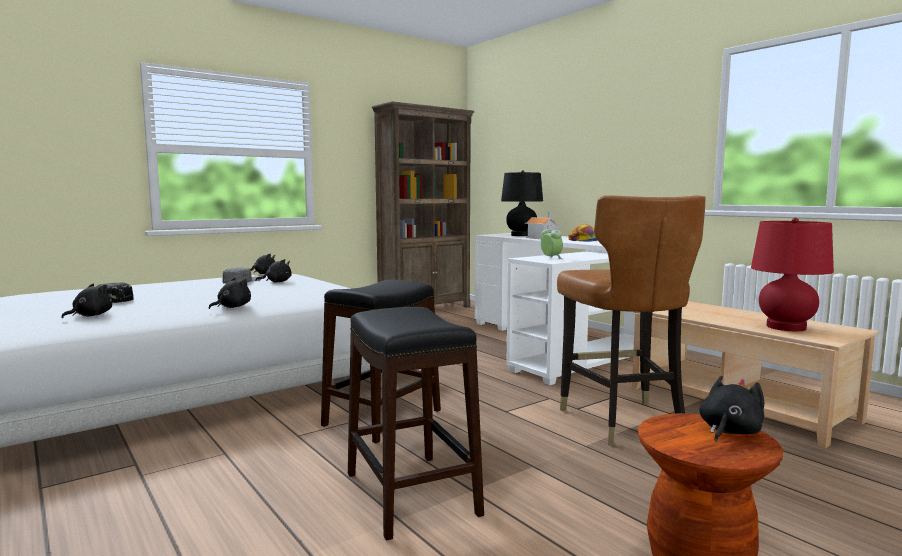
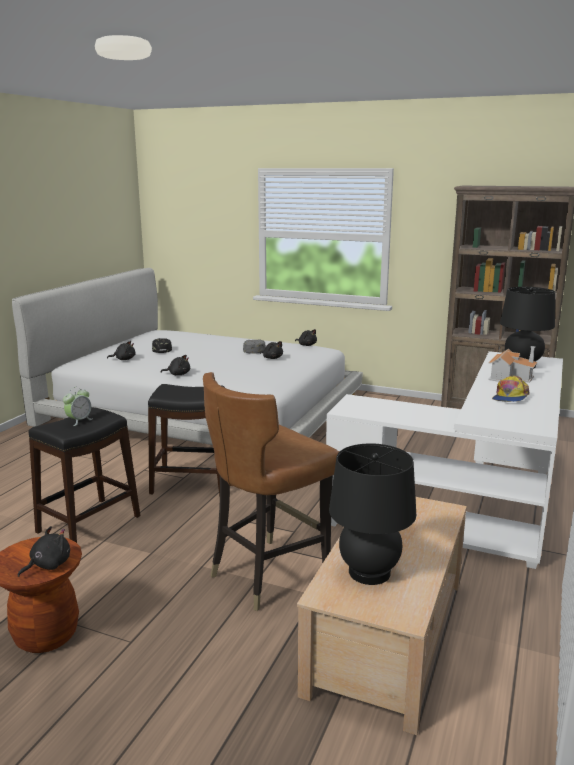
camera: 60 degrees right, 10 degrees up
(551, 258) = (370, 407): alarm clock -> alarm clock (79, 421)
(729, 431) = (48, 565): black plush toy -> black plush toy turned 60 degrees counterclockwise
(786, 327) = (369, 572): red table lamp -> black table lamp

